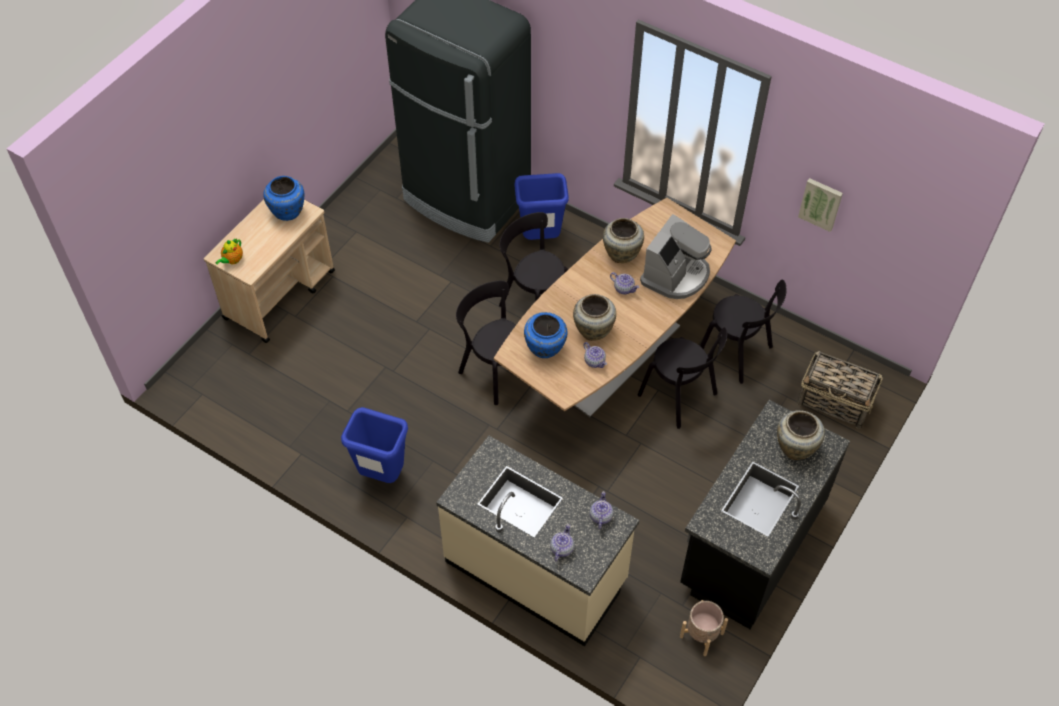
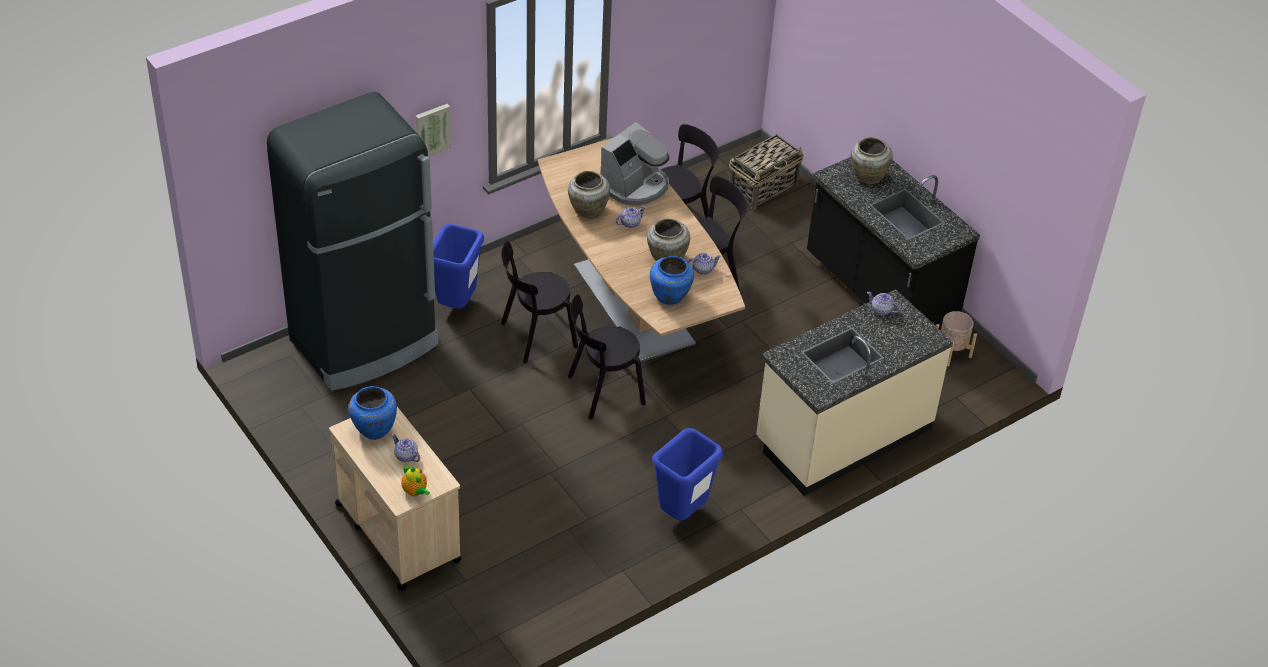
camera: 70 degrees left, 10 degrees down
(561, 548) = (902, 344): teapot -> teapot (406, 456)
(676, 275) = (635, 186): coffee machine -> coffee machine turned 75 degrees clockwise
(821, 203) = (670, 39): picture -> picture (432, 130)

